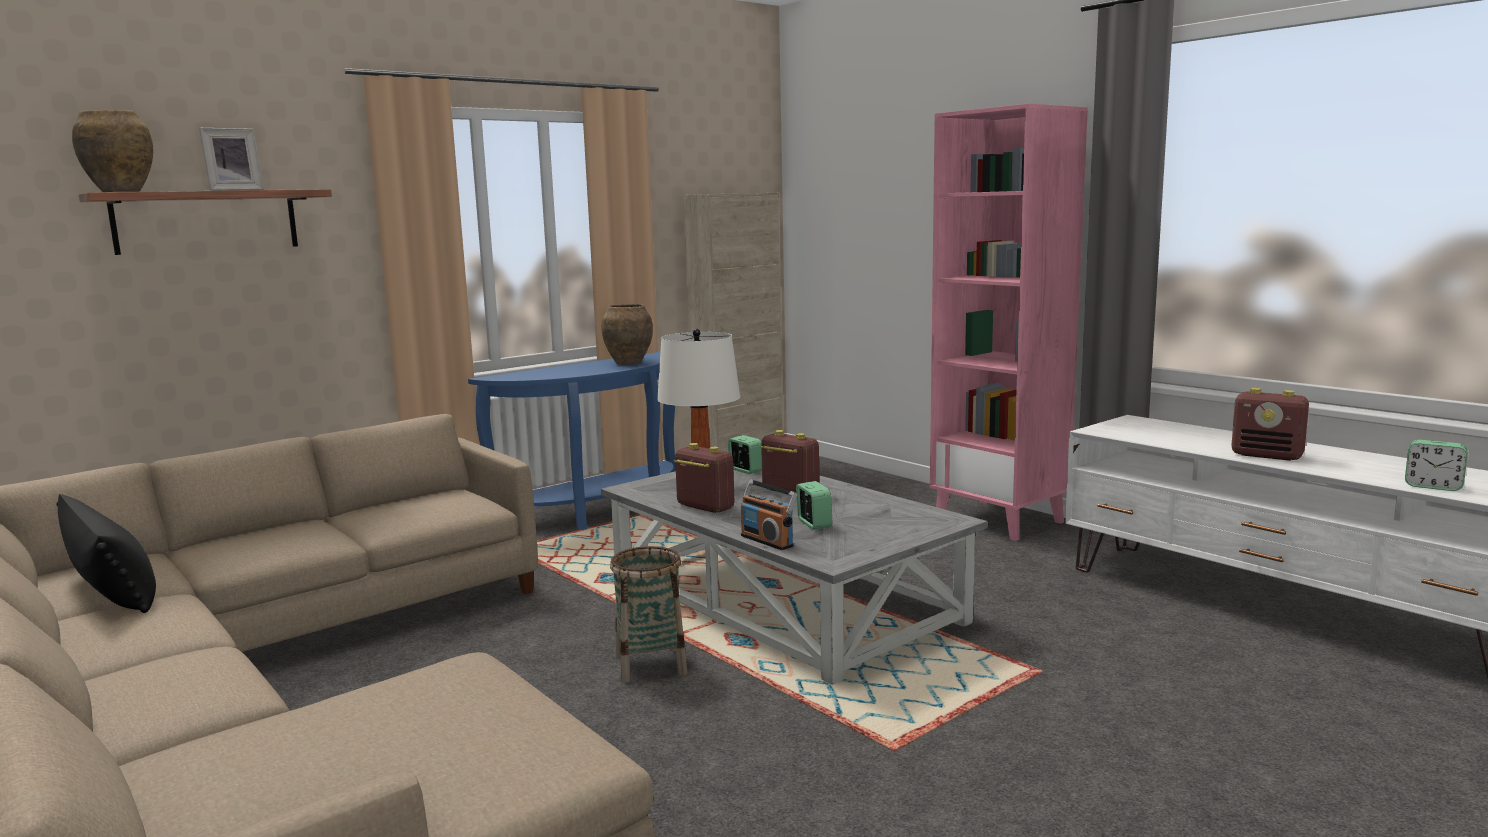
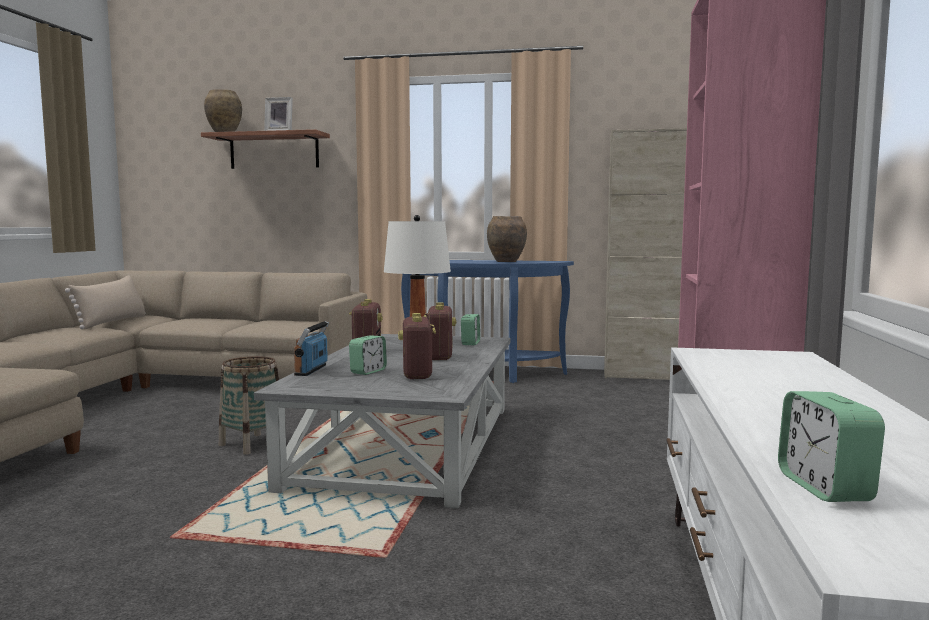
camera: 50 degrees right, 5 degrees down
(113, 589) = (111, 322): black pillow -> beige pillow
(1267, 456) = (766, 403): radio -> radio (417, 374)

